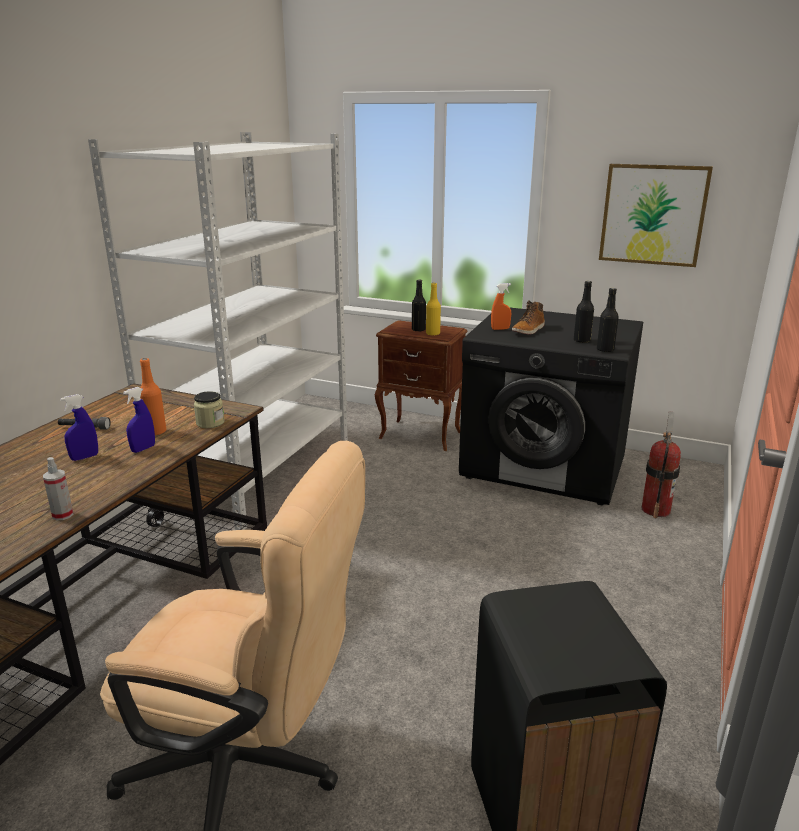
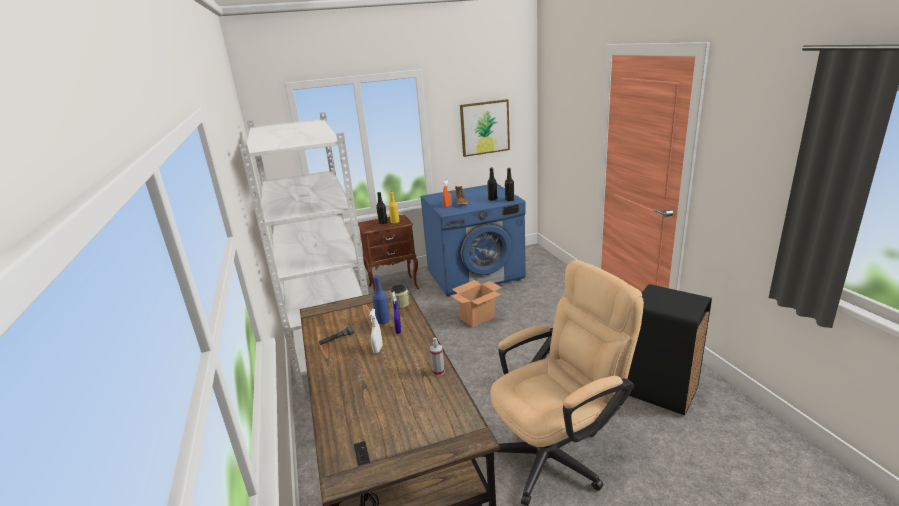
camera: 40 degrees left, 0 degrees up
(84, 457) = (378, 349): blue spray bottle -> white spray bottle
(155, 432) = (383, 321): orange bottle -> blue bottle
(456, 525) = (477, 317): none -> cardboard box
(544, 471) = (476, 277): black washing machine -> blue washing machine
(655, 509) = (540, 272): fire extinguisher -> none

